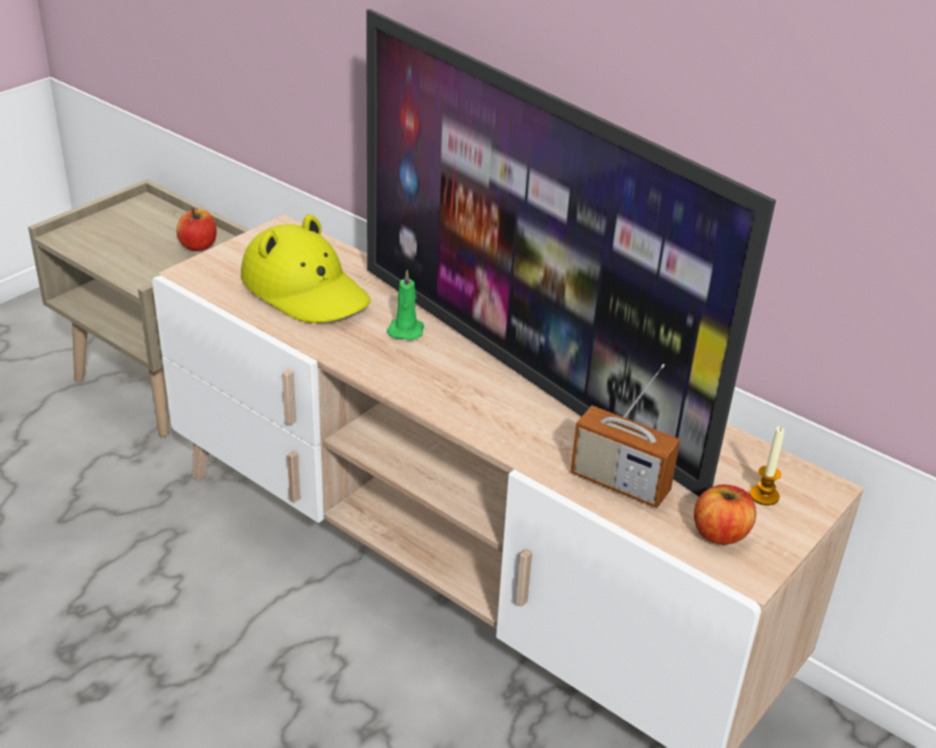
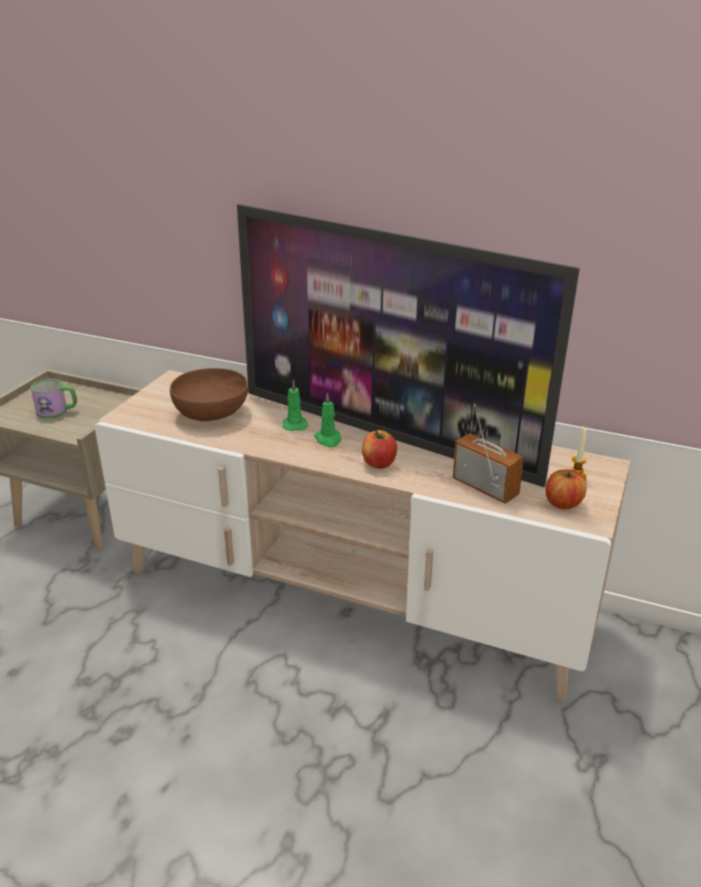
camera: 15 degrees left, 5 degrees down
(136, 243) = (57, 411): none -> mug
(198, 246) = (105, 405): apple -> apple (379, 463)
(306, 290) = (211, 412): yellow hat -> brown bowl
(440, 362) = (328, 440): none -> green candle
(620, 483) = (485, 487): radio -> radio turned 150 degrees counterclockwise

